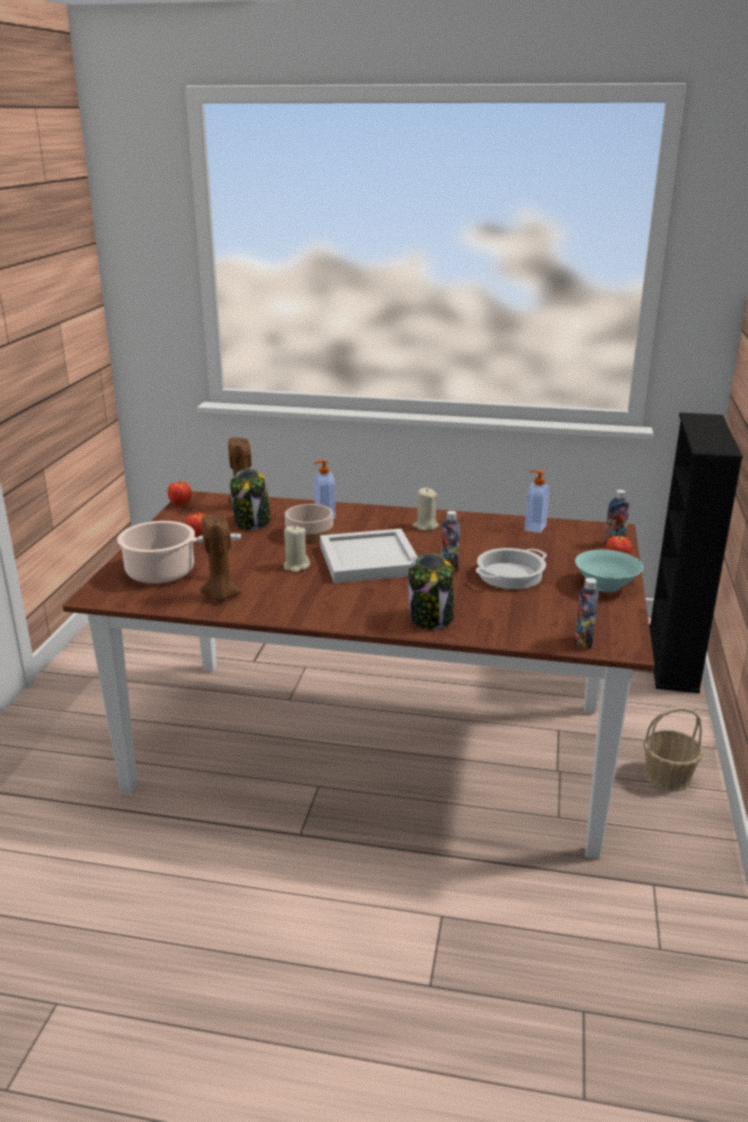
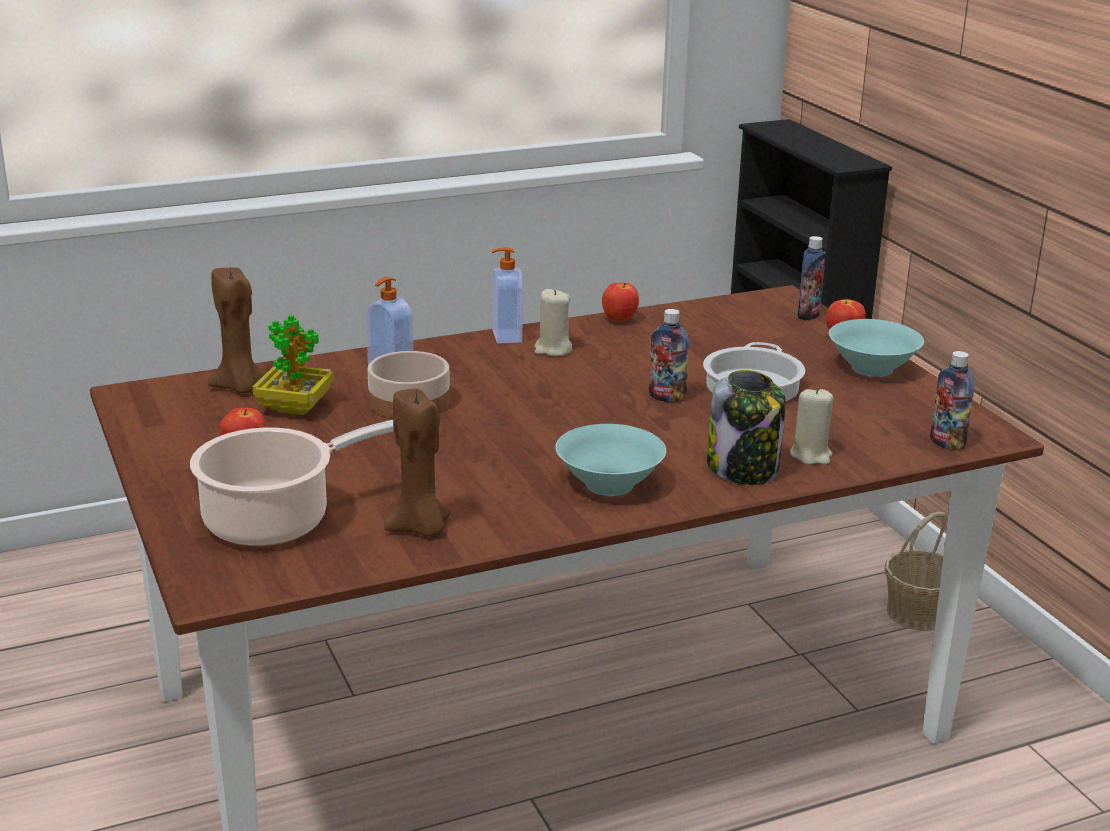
camera: 35 degrees left, 0 degrees up
(181, 505) = (129, 410): apple -> apple (619, 320)
(252, 522) = (295, 408): jar -> potted plant
(296, 566) = (461, 453): beige candle -> beige candle (811, 455)
(344, 604) = (608, 484): none -> turquoise bowl
(370, 560) = (552, 416): white tray -> none
(534, 528) = (690, 317): soap dispenser -> soap dispenser (505, 337)

